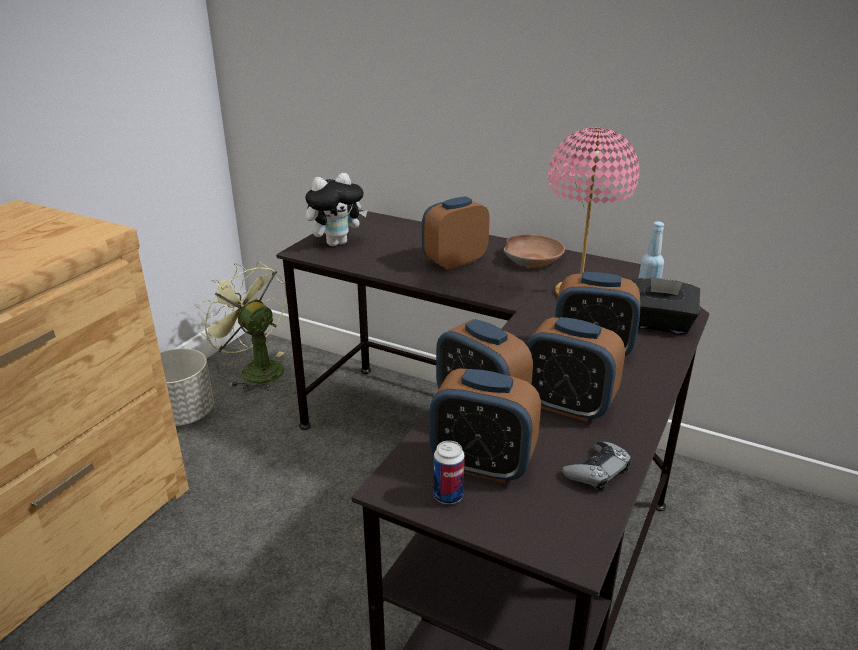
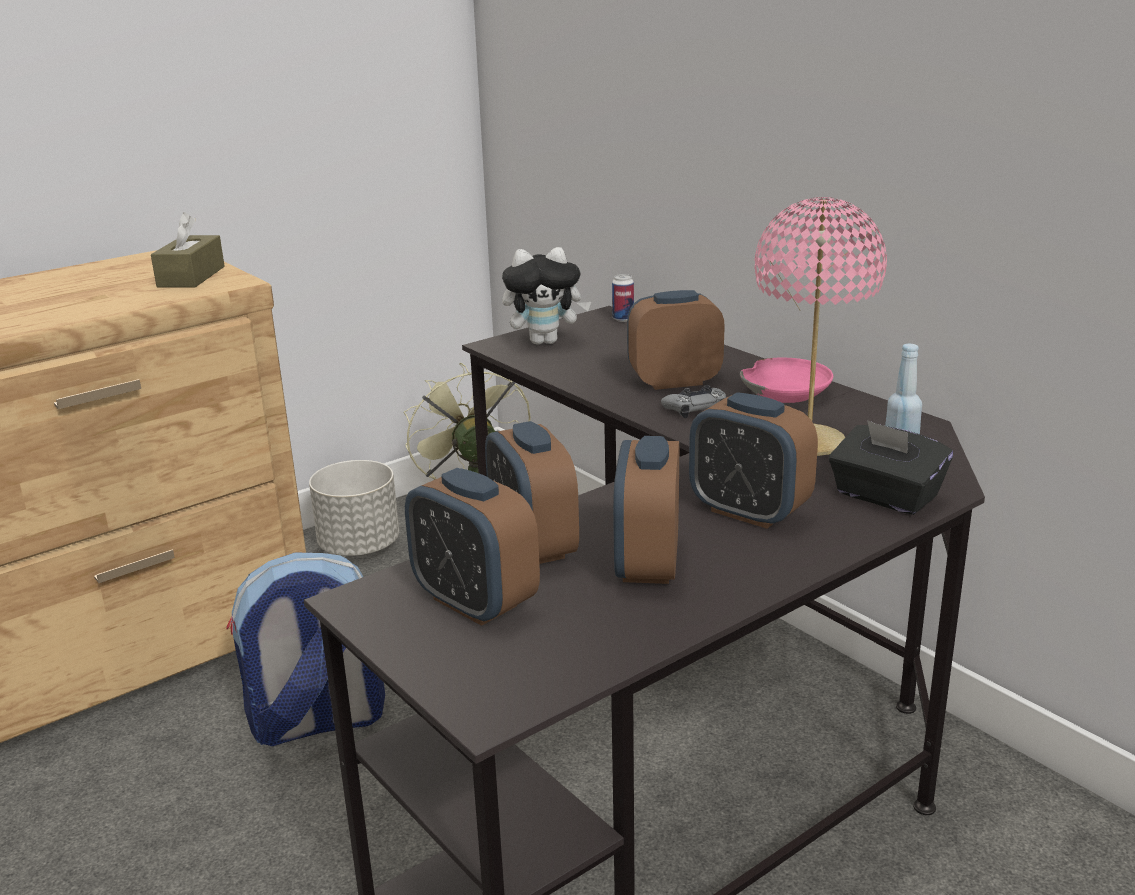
camera: 25 degrees right, 5 degrees down
(55, 230) = (191, 277): none -> brown tissue box
(236, 563) = (317, 722): none -> backpack
(448, 496) = (404, 623): can -> can (623, 319)
(532, 259) = (786, 392): brown bowl -> pink bowl
(567, 406) = (647, 565): alarm clock -> alarm clock turned 45 degrees clockwise
(597, 471) = (608, 639): grey game controller -> grey game controller (695, 408)

